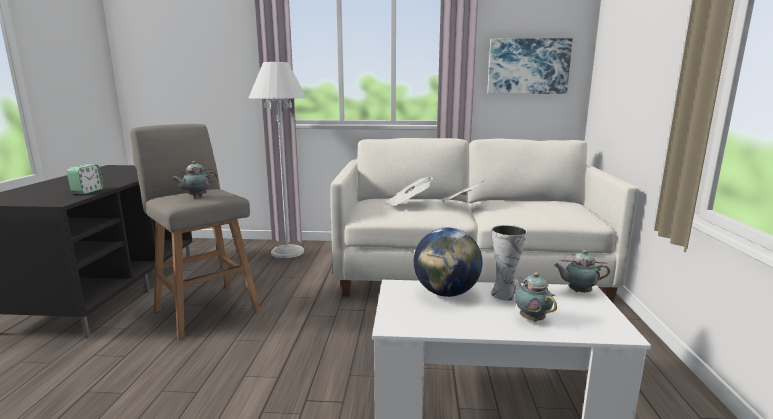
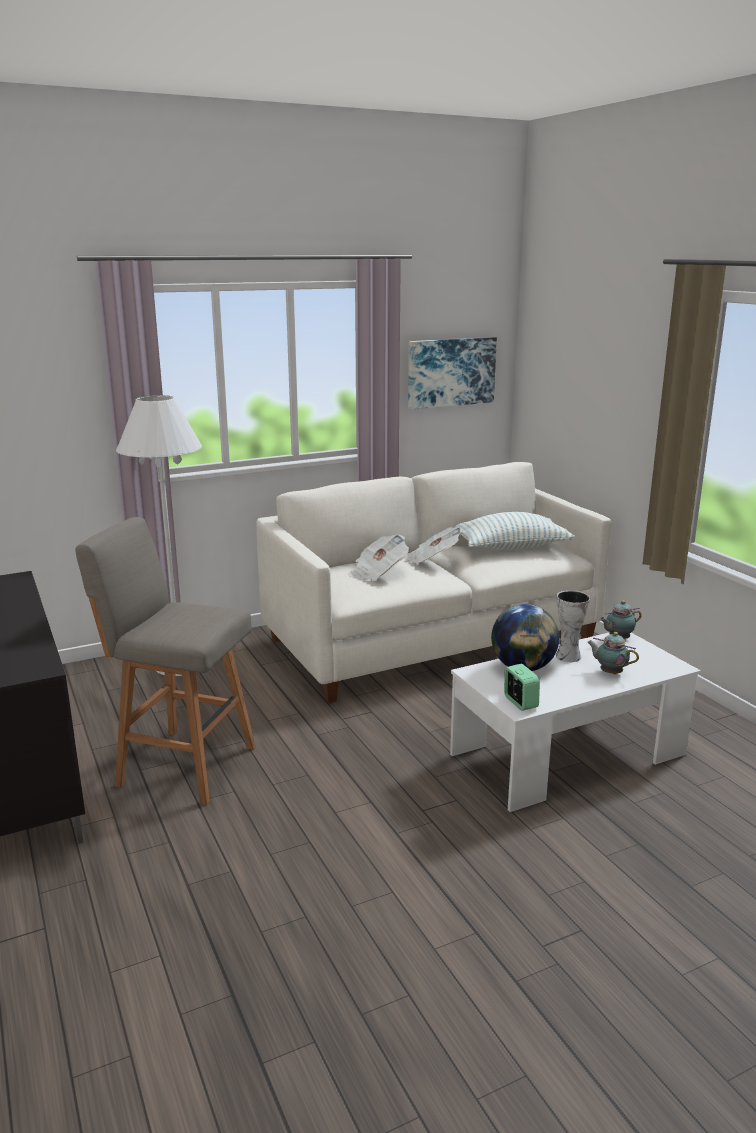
camera: 30 degrees left, 5 degrees up
(88, 191) = (26, 645): alarm clock -> alarm clock (520, 702)
(196, 197) = (193, 621): teapot -> none
(541, 205) = (511, 547): none -> pillow

